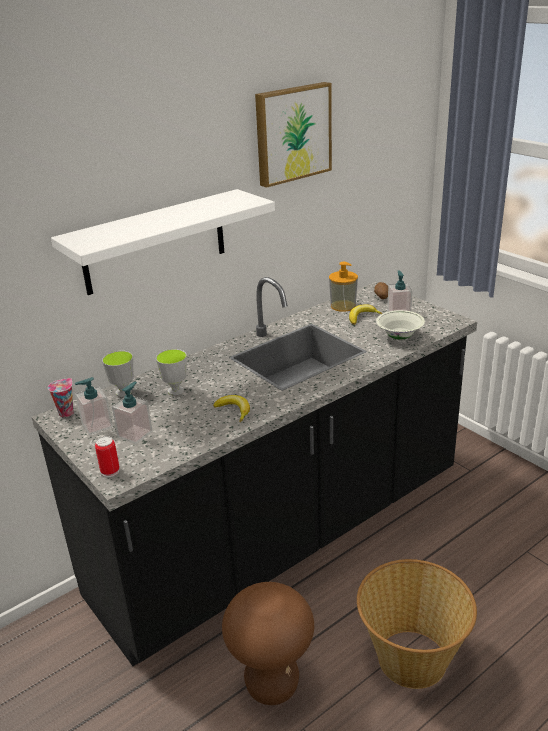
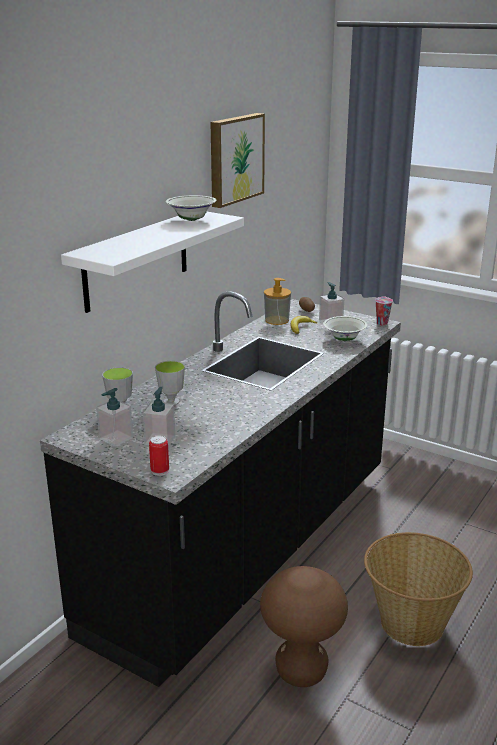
camera: 20 degrees left, 5 degrees down
(66, 412) = (75, 432): cup -> cup (381, 323)
(217, 202) = (191, 220): none -> white bowl
(234, 411) = (240, 410): banana -> none

